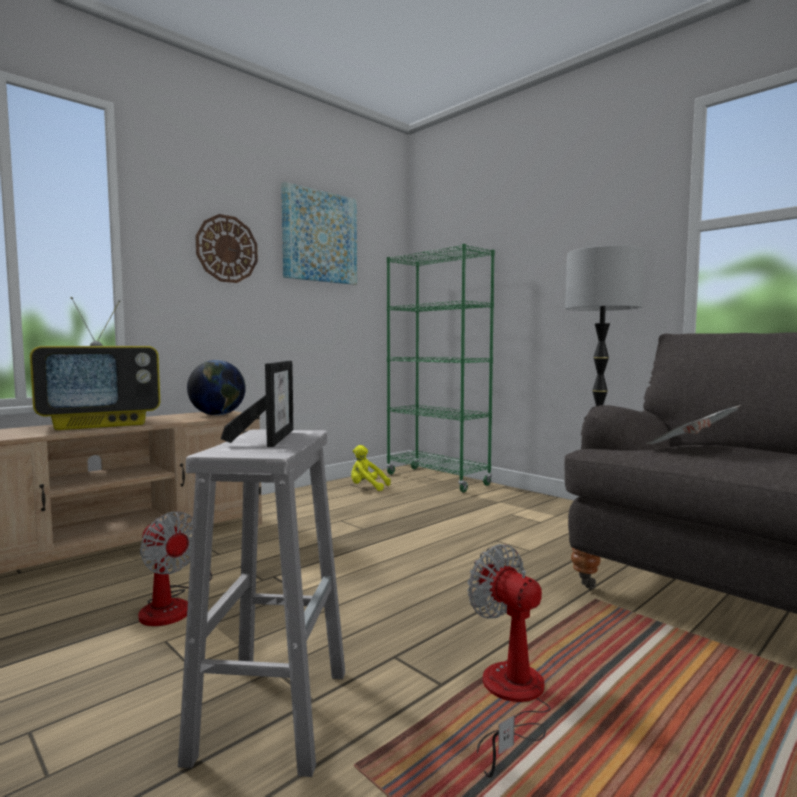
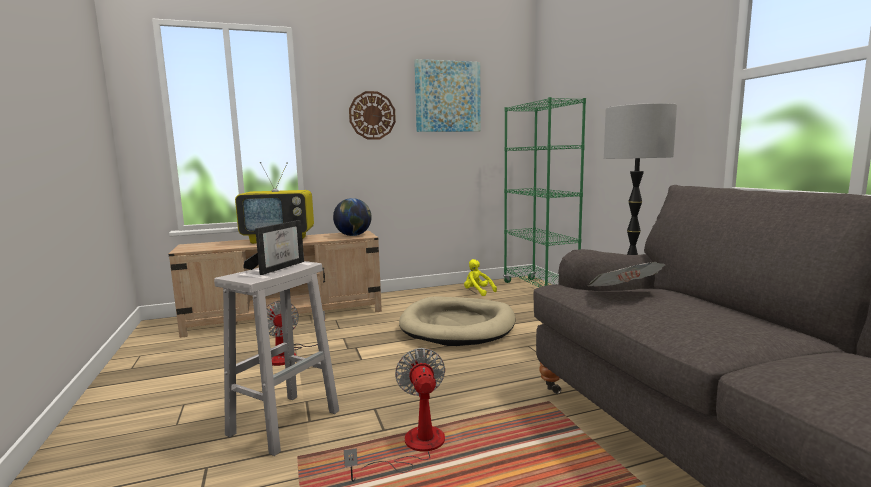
camera: 25 degrees right, 5 degrees up
(387, 528) = (458, 325): none -> beige dog bed

